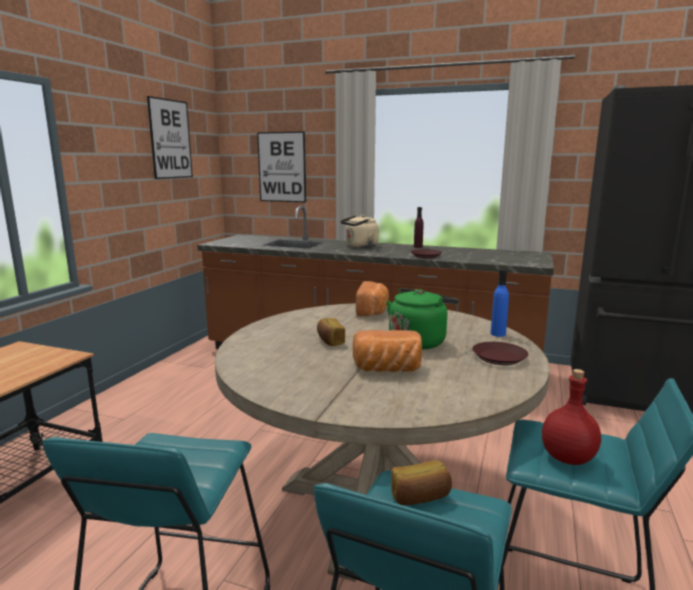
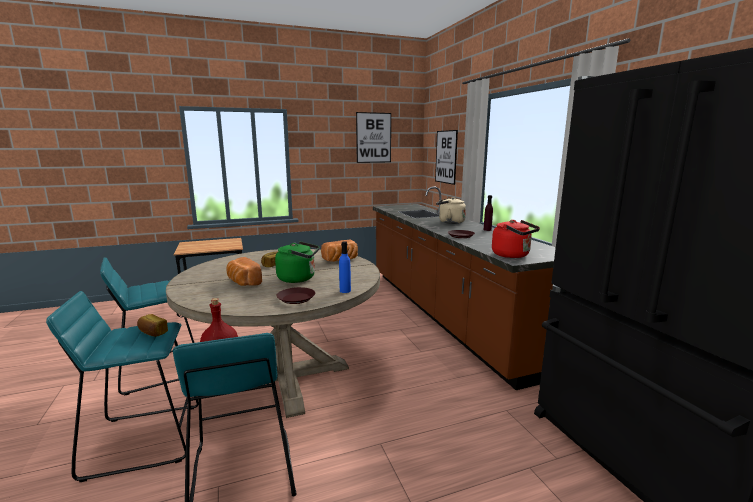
camera: 50 degrees right, 0 degrees up
(521, 261) = (513, 255): none -> red kettle

